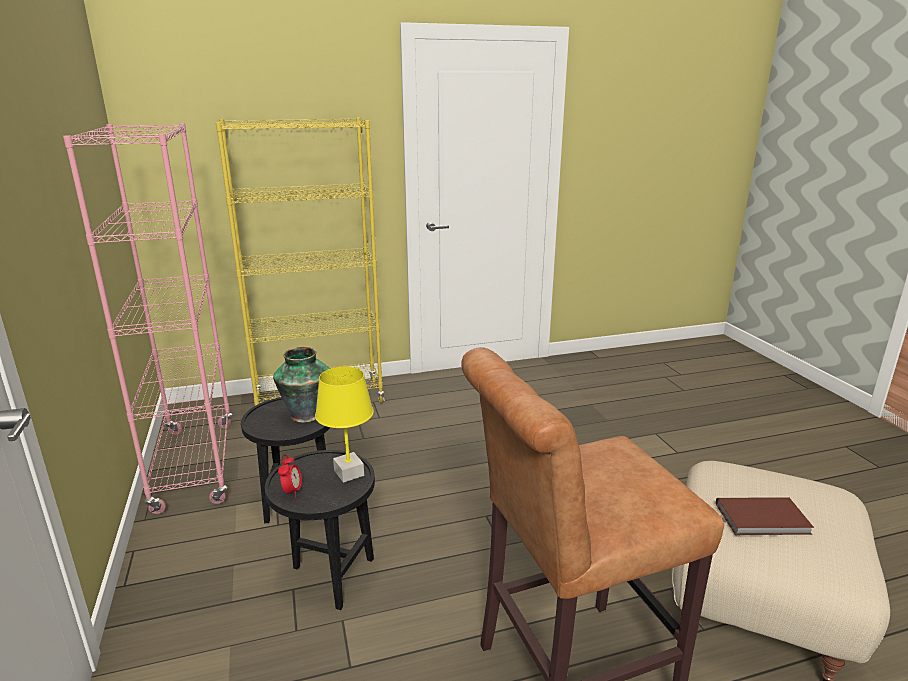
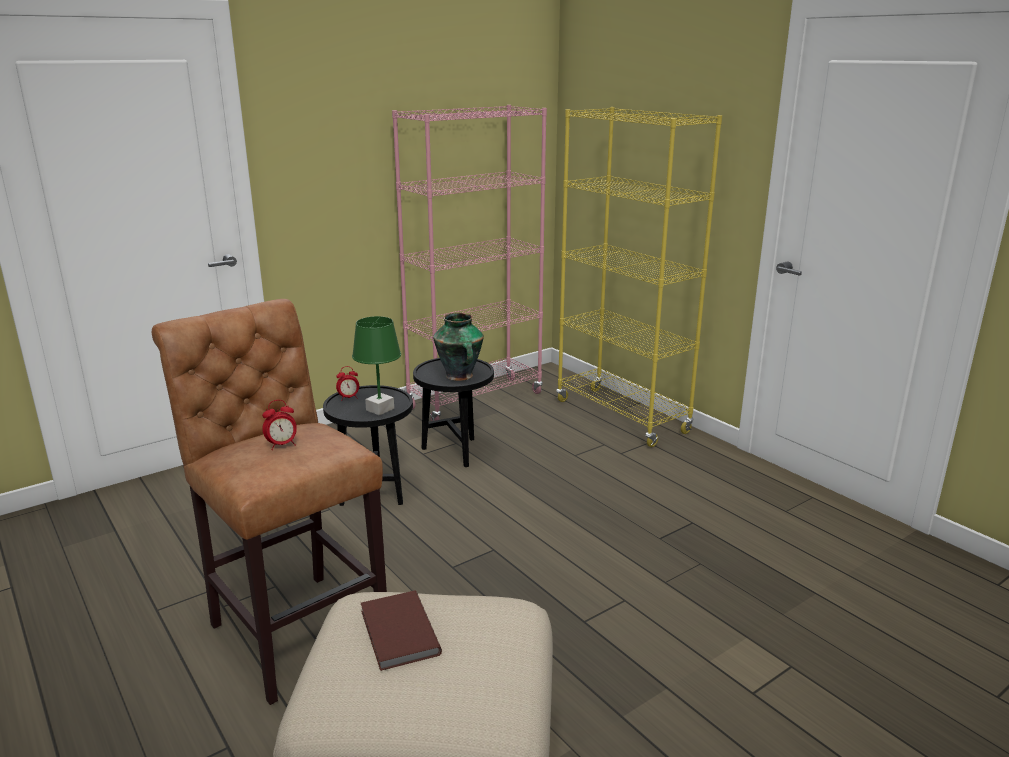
camera: 70 degrees right, 0 degrees up
(349, 473) = (380, 409): yellow table lamp -> green table lamp
(610, 476) = (282, 445): none -> alarm clock

